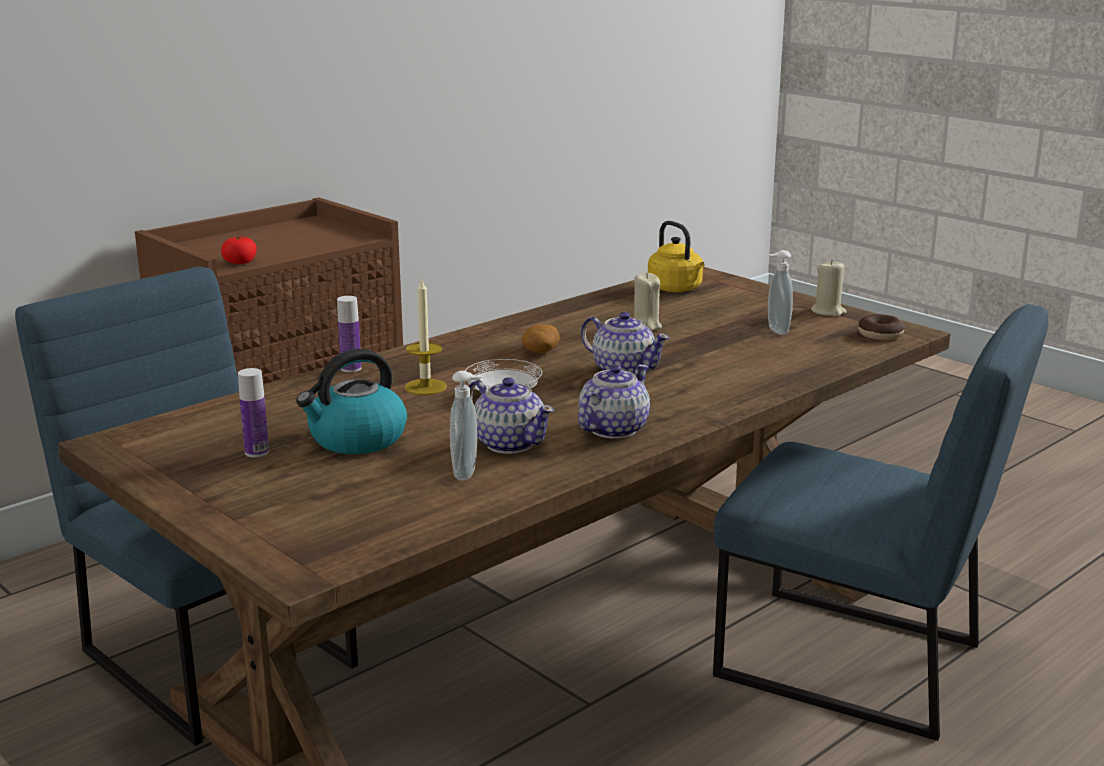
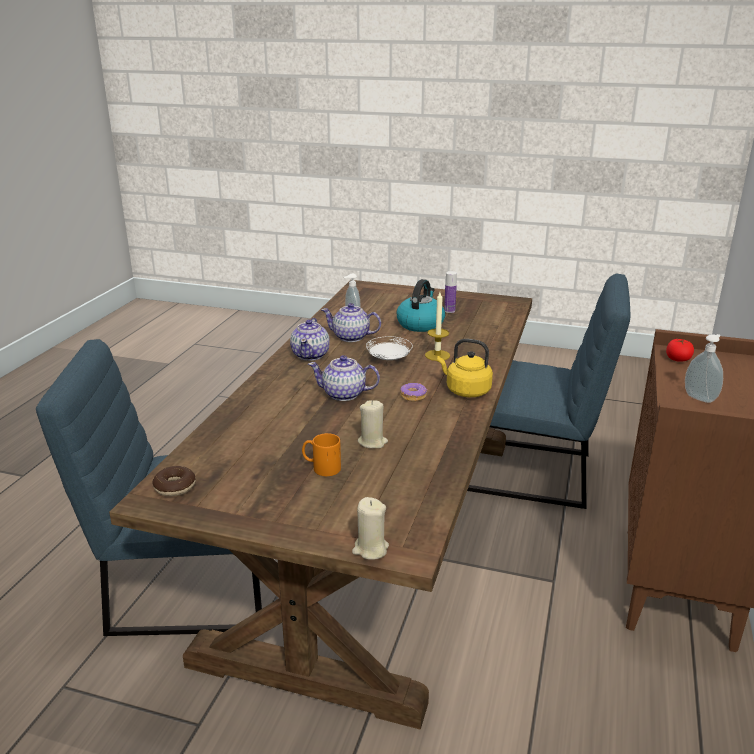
camera: 150 degrees right, 5 degrees up
(351, 368) = (496, 356): bottle -> none
(540, 351) = (413, 396): potato -> donut
(677, 289) = (396, 508): yellow kettle -> yellow kettle (465, 391)
(720, 320) = (321, 468): none -> orange mug
(776, 331) = (266, 466): soap dispenser -> soap dispenser (700, 398)
(828, 312) = (231, 512): beige candle -> beige candle (370, 549)

